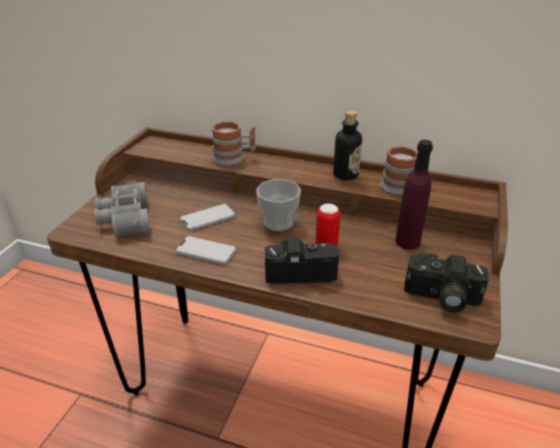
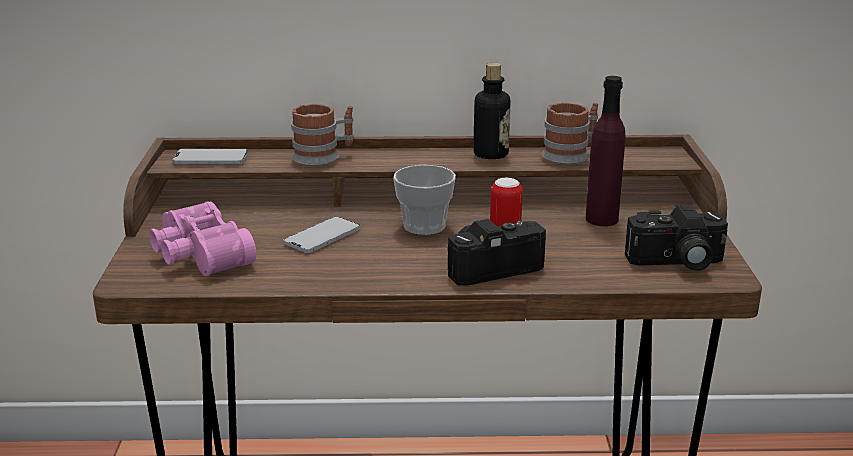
camera: 20 degrees left, 10 degrees down
(124, 219) = (198, 256): grey binoculars -> pink binoculars
(206, 251) = (351, 269): phone -> phone (211, 158)

